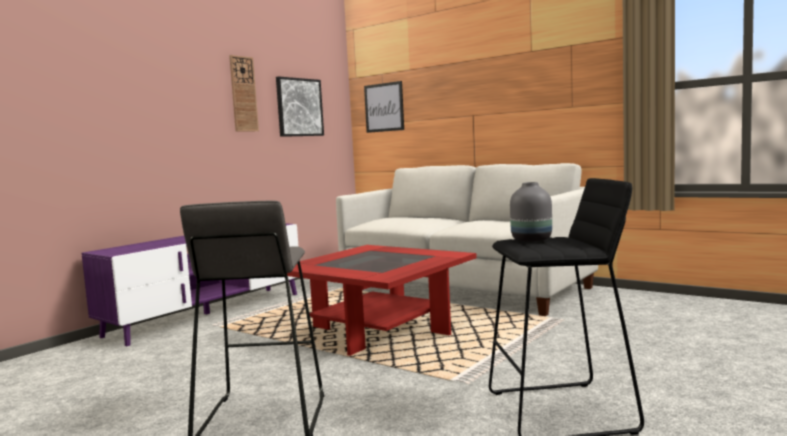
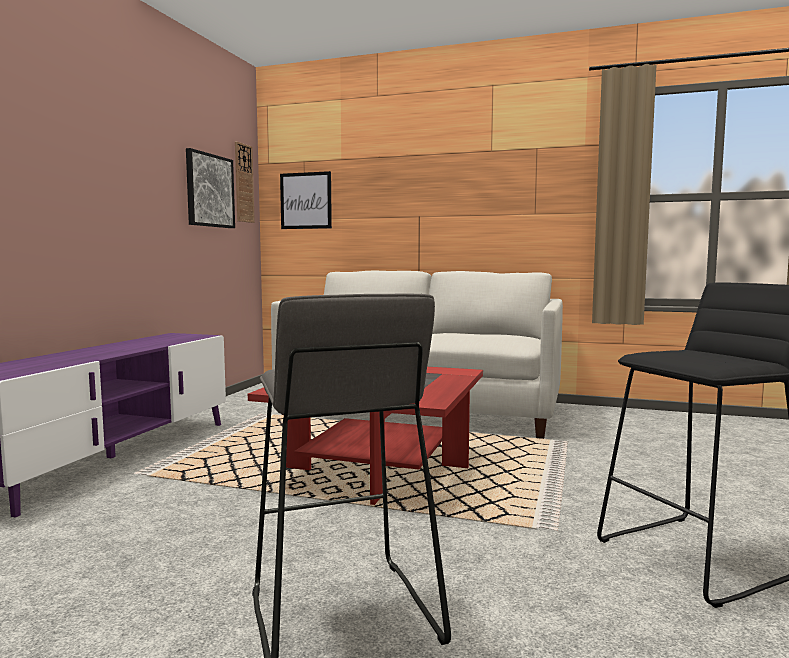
camera: 20 degrees left, 0 degrees up
(243, 94) = (149, 164): wall clock -> wall clock (243, 183)
(532, 240) = (673, 353): grey vase -> none

